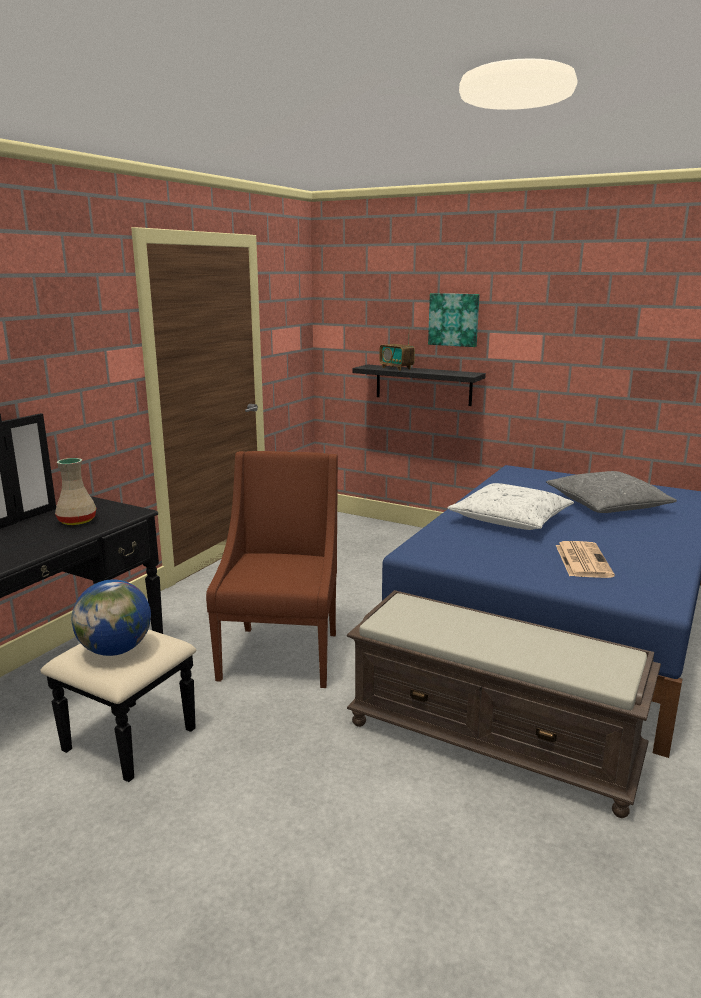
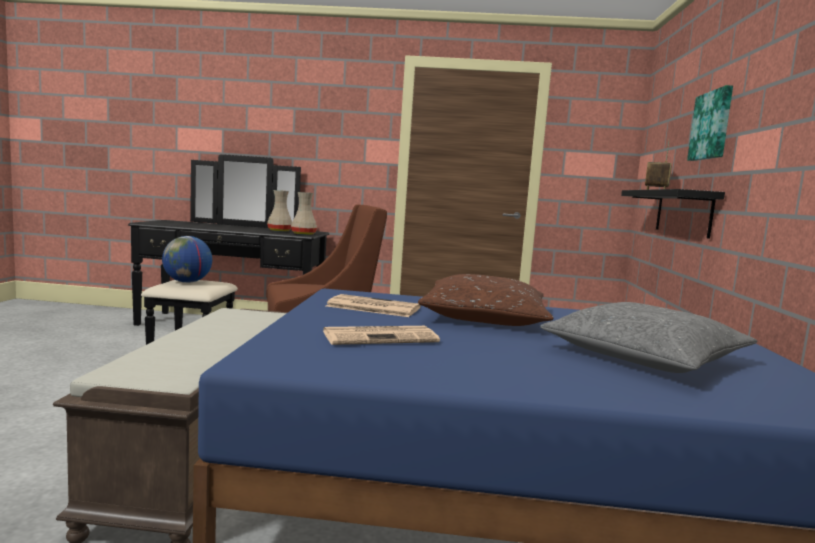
camera: 65 degrees right, 10 degrees down
(129, 512) = (304, 234): none -> beige vase
(479, 549) = (372, 307): none -> newspaper
(510, 519) = (484, 317): white pillow -> brown pillow

